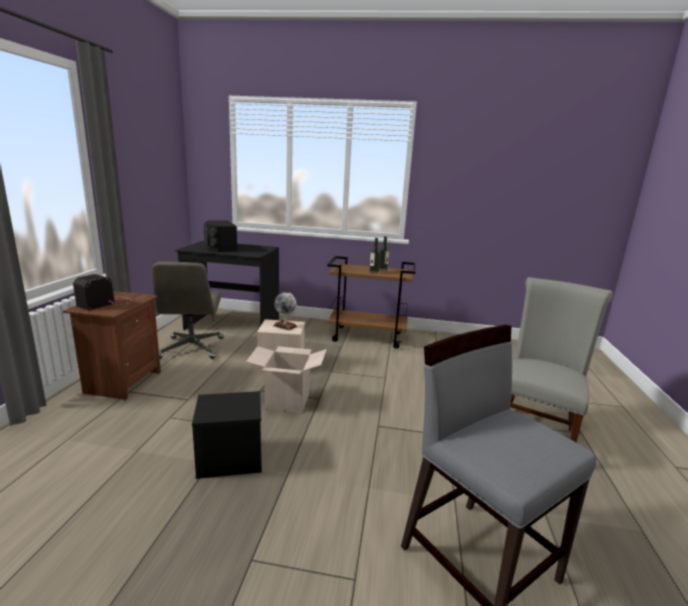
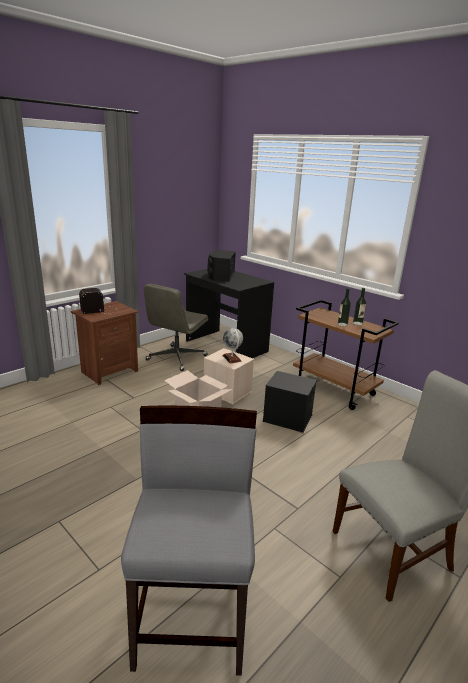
camera: 35 degrees right, 5 degrees up
(229, 458) = (114, 450): black storage box -> black storage box (287, 418)

